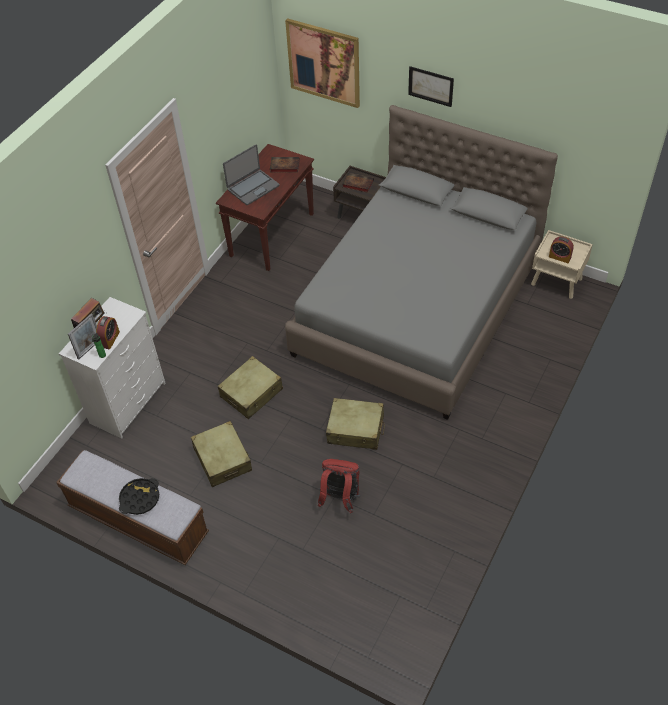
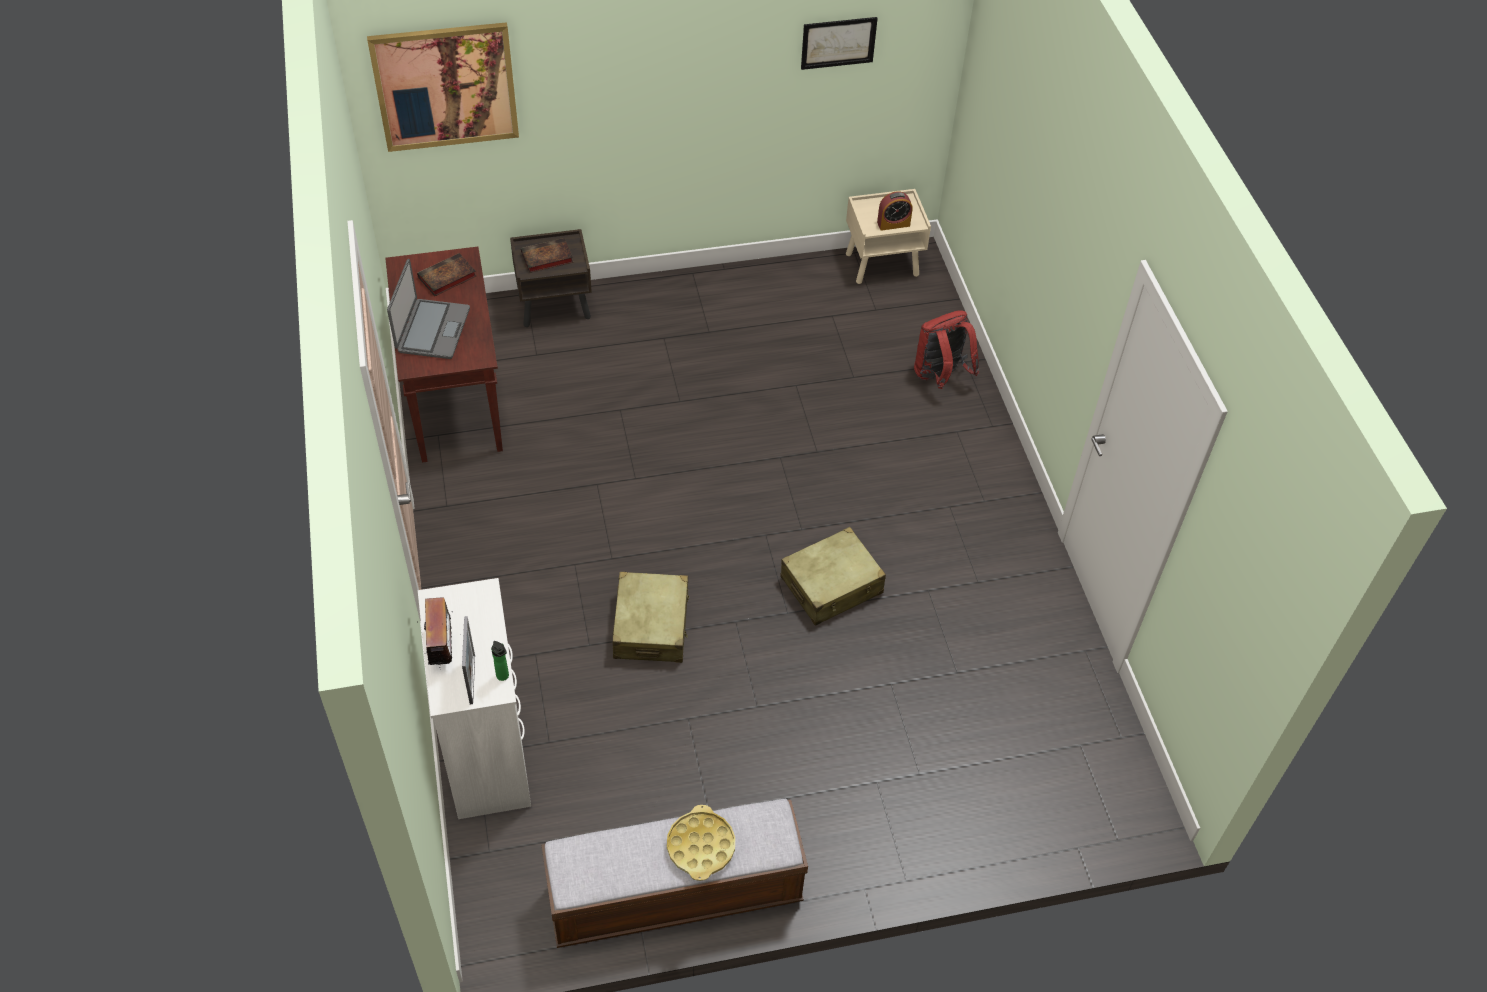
camera: 45 degrees left, 0 degrees up
(110, 339) = (488, 647): alarm clock -> none
(140, 498) = (700, 846): black tray -> yellow tray
(222, 459) = (703, 736): beige suitcase -> none
(340, 498) = (900, 681): red backpack -> red backpack (940, 377)
(417, 307) = (751, 387): grey bed -> none
(430, 86) = (641, 54): picture -> picture (838, 42)

